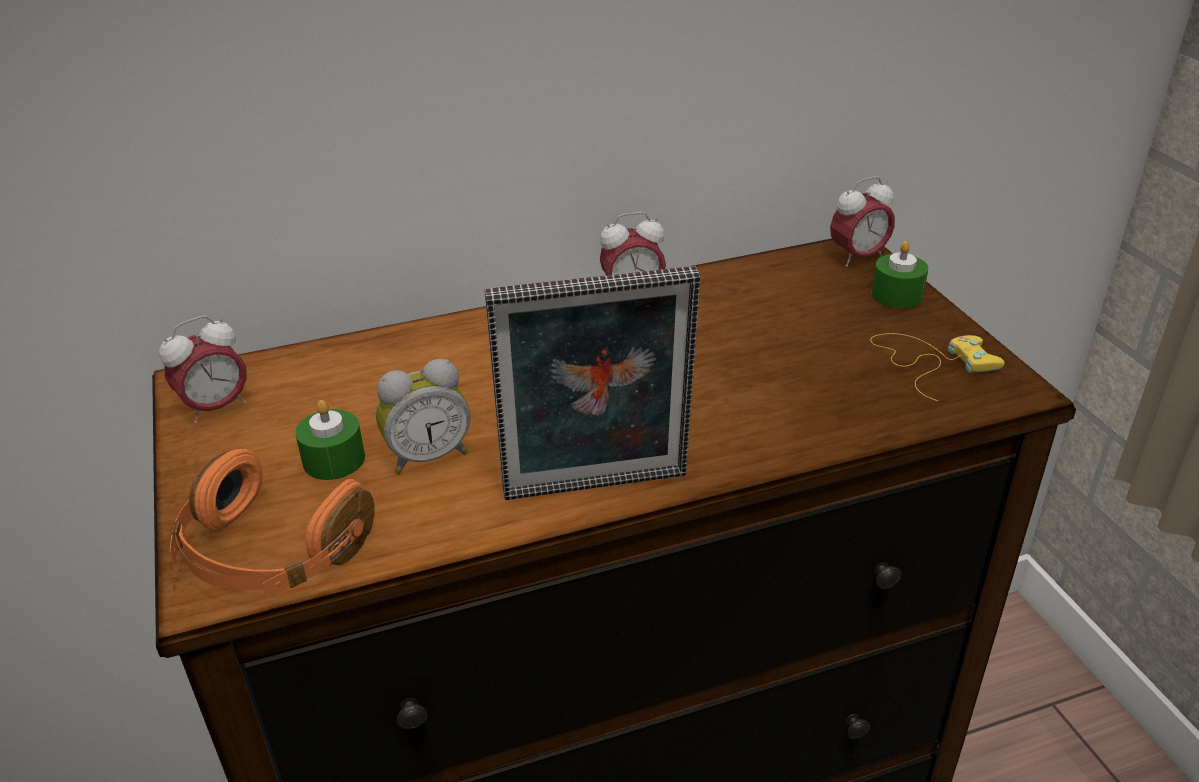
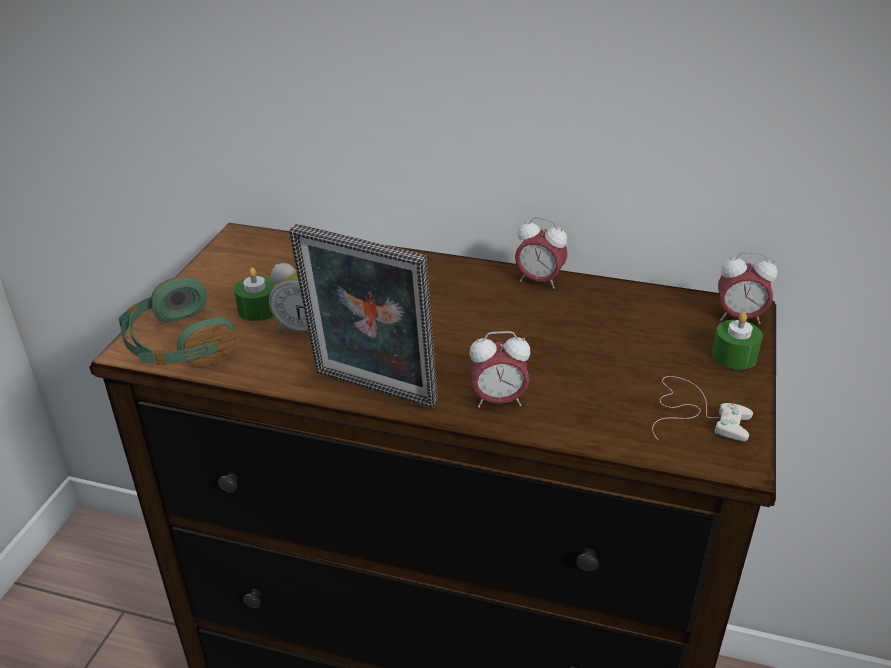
camera: 35 degrees right, 0 degrees up
(216, 408) = (234, 255): alarm clock -> alarm clock (498, 400)
(270, 553) = (177, 345): orange headphones -> green headphones
(930, 361) = (695, 412): yellow game controller -> white game controller

